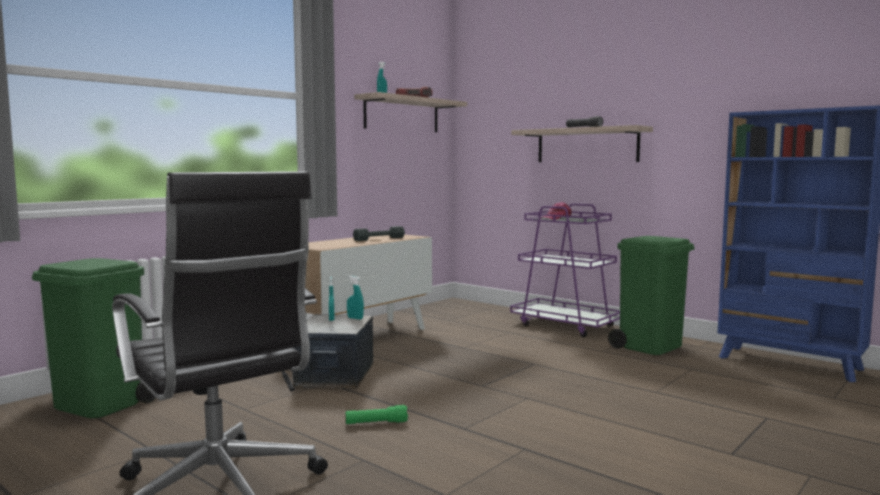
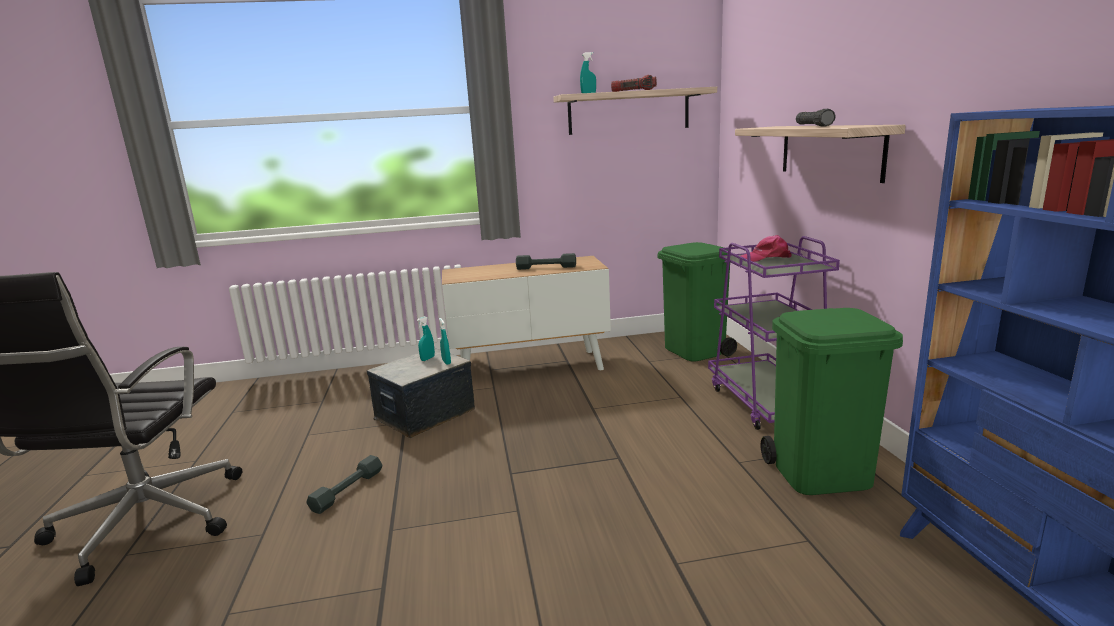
camera: 40 degrees right, 10 degrees up
(101, 404) = (254, 399): green trash can -> green trash can (695, 351)
(376, 423) = (347, 490): green flashlight -> grey dumbbell

